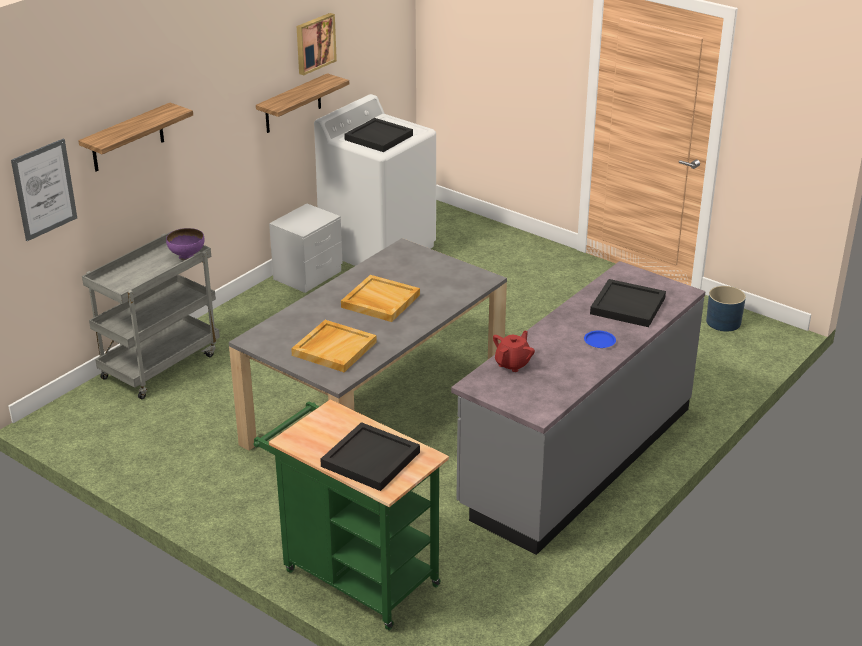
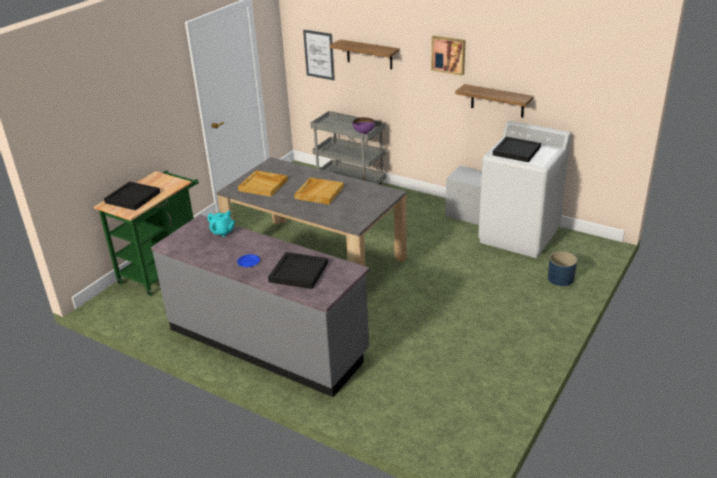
camera: 85 degrees right, 0 degrees up
(314, 43) = (524, 68): picture -> picture (448, 54)
(513, 364) = (222, 232): red teapot -> turquoise teapot
(723, 322) = (476, 422): blue planter -> blue planter (560, 279)

